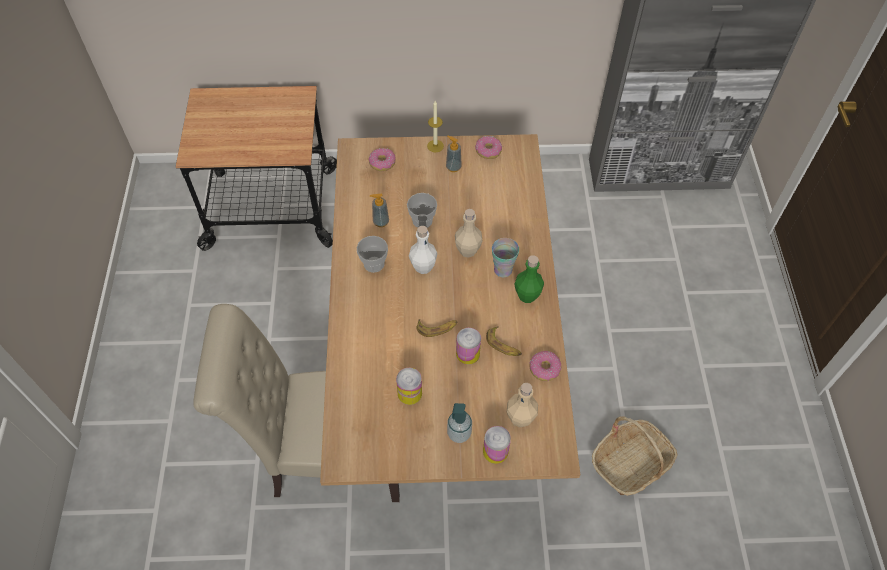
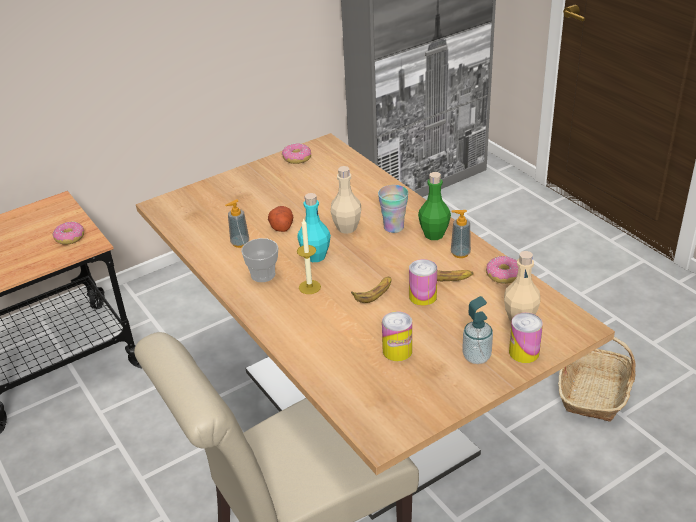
camera: 30 degrees left, 20 degrees down
(382, 163) = (200, 203): donut -> donut (70, 238)
(422, 220) = (281, 226): cup -> potato
(423, 267) = (315, 256): white bottle -> turquoise bottle
(435, 146) = (242, 173): candle -> candle (309, 287)
(453, 167) = (275, 180): soap dispenser -> soap dispenser (460, 253)

